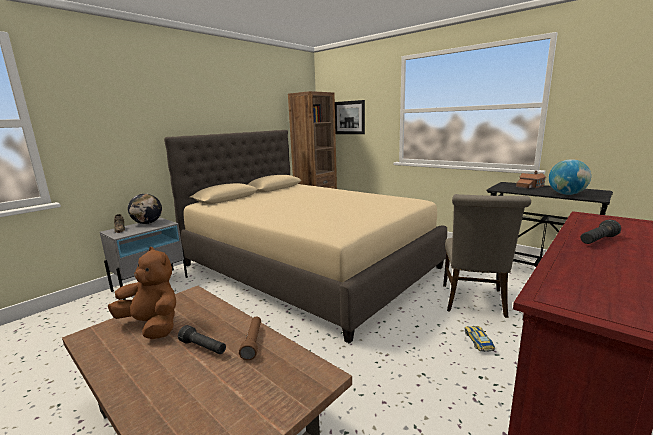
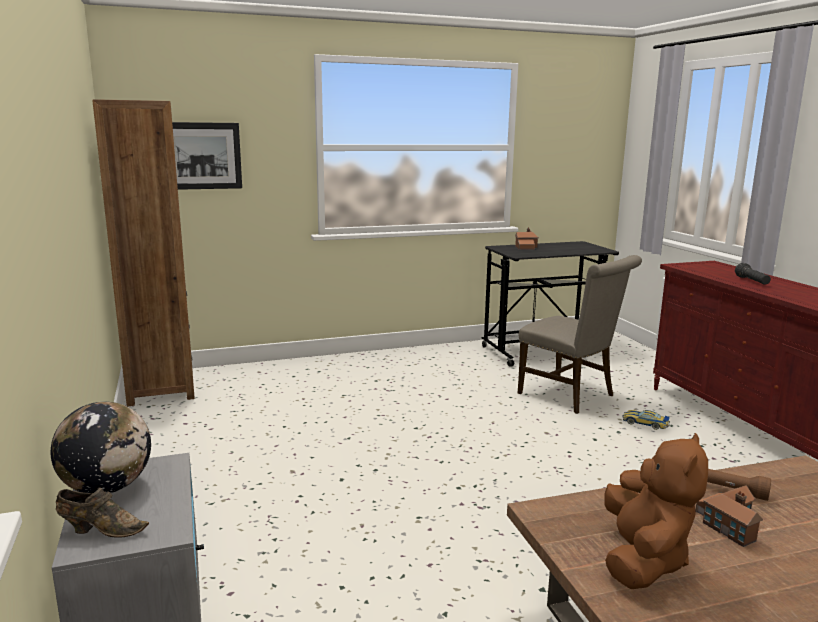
camera: 60 degrees left, 0 degrees up
(152, 325) = (643, 559): brown plush toy -> brown plush toy turned 135 degrees clockwise
(203, 347) = (728, 524): black flashlight -> toy house
(308, 266) = (343, 449): beige bed -> none
(566, 194) = (577, 250): globe -> none

